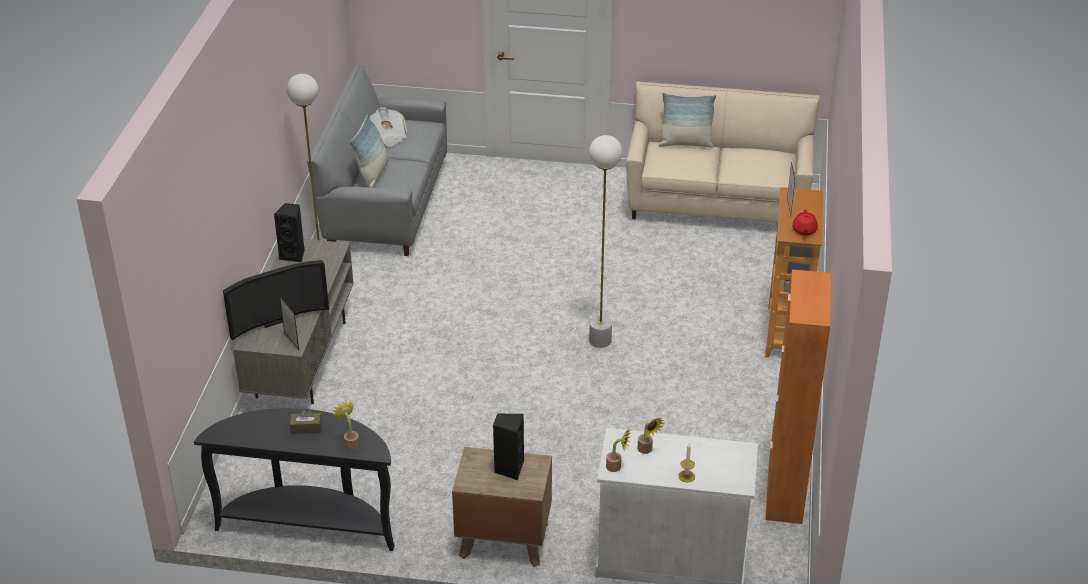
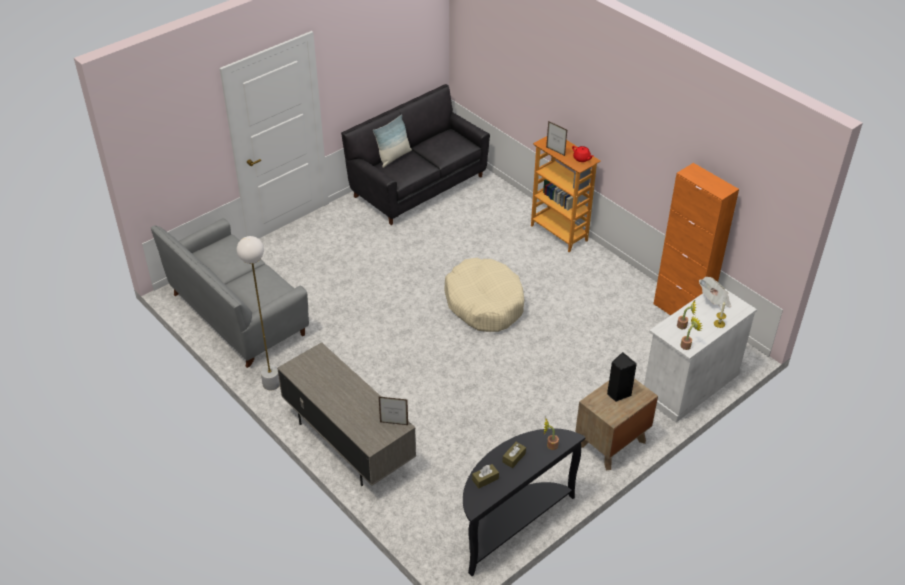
camera: 50 degrees left, 5 degrees up
(257, 423) = (485, 479): none -> brown tissue box
(275, 318) = (360, 419): television -> none
(294, 255) = (302, 374): black speaker -> none
(372, 174) = (250, 293): pillow -> none
(388, 136) = (218, 263): newspaper -> newspaper (714, 299)
(600, 341) = (484, 303): white floor lamp -> beige dog bed
(717, 203) = (418, 186): beige sofa -> black sofa

